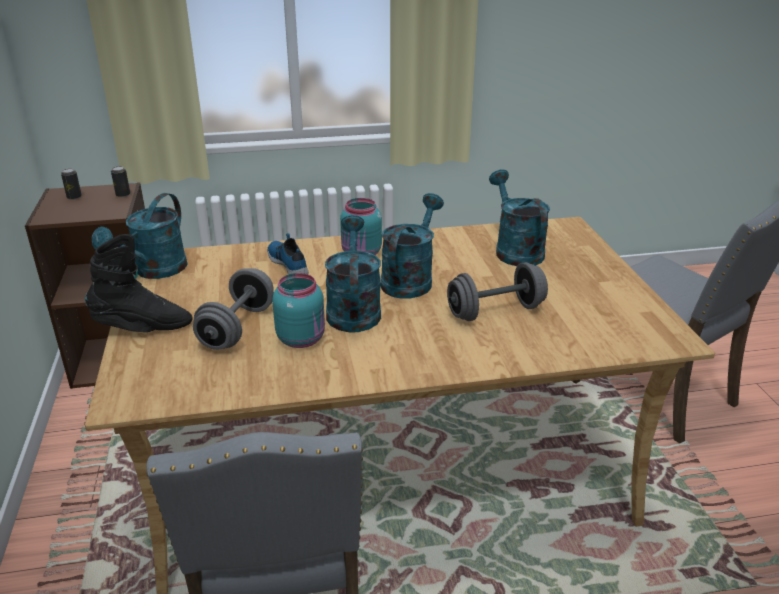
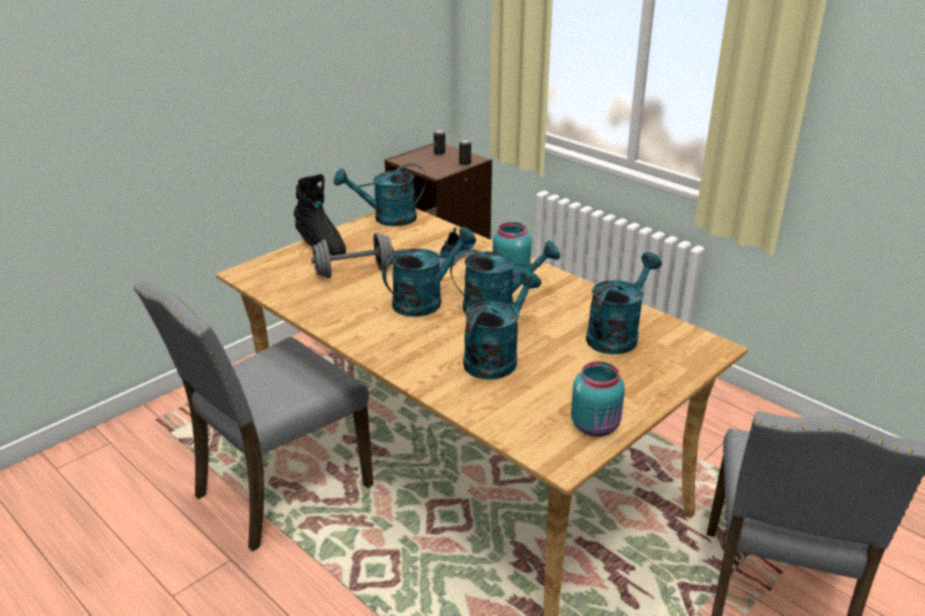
camera: 55 degrees right, 0 degrees up
(302, 338) = (366, 297): turquoise jar -> turquoise jar (596, 426)
(495, 311) = (496, 357): grey dumbbell -> turquoise watering can

